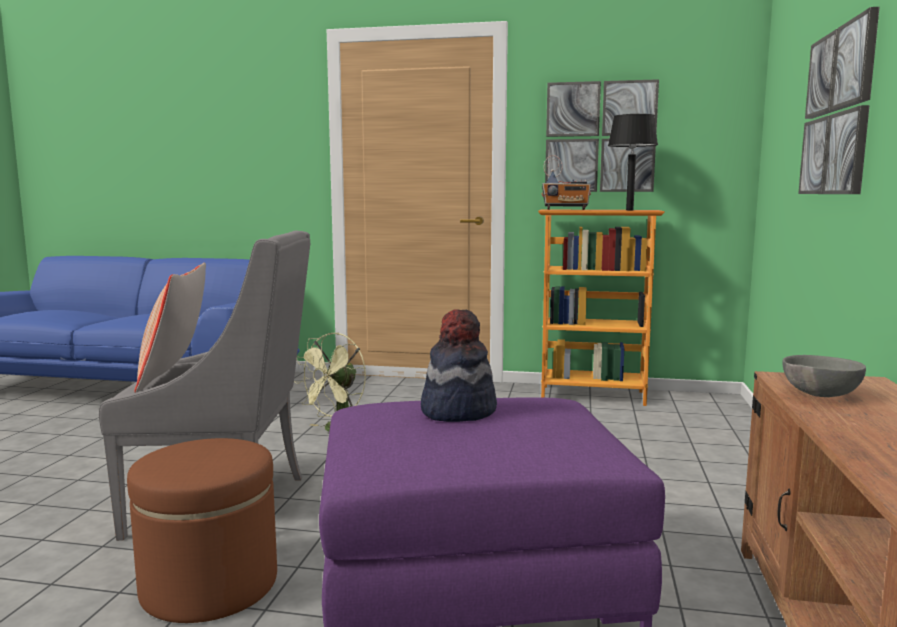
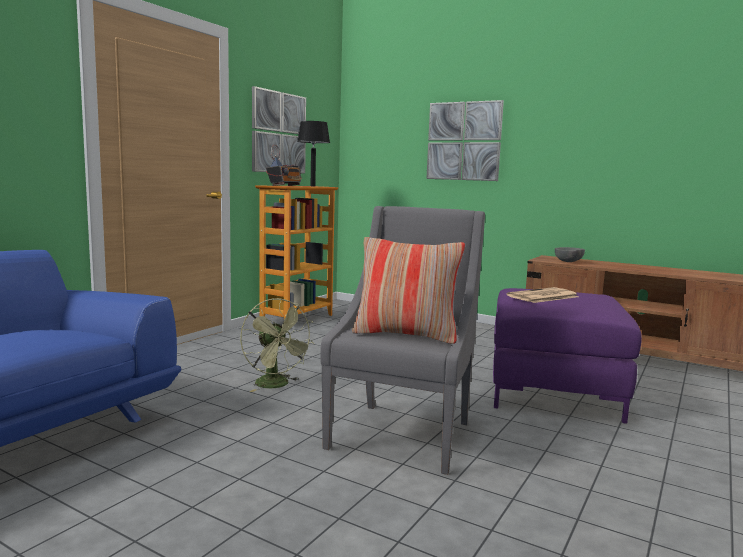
camera: 70 degrees left, 0 degrees up
(209, 585) = (527, 444): brown ottoman -> none
(457, 411) = (542, 296): hat -> newspaper

